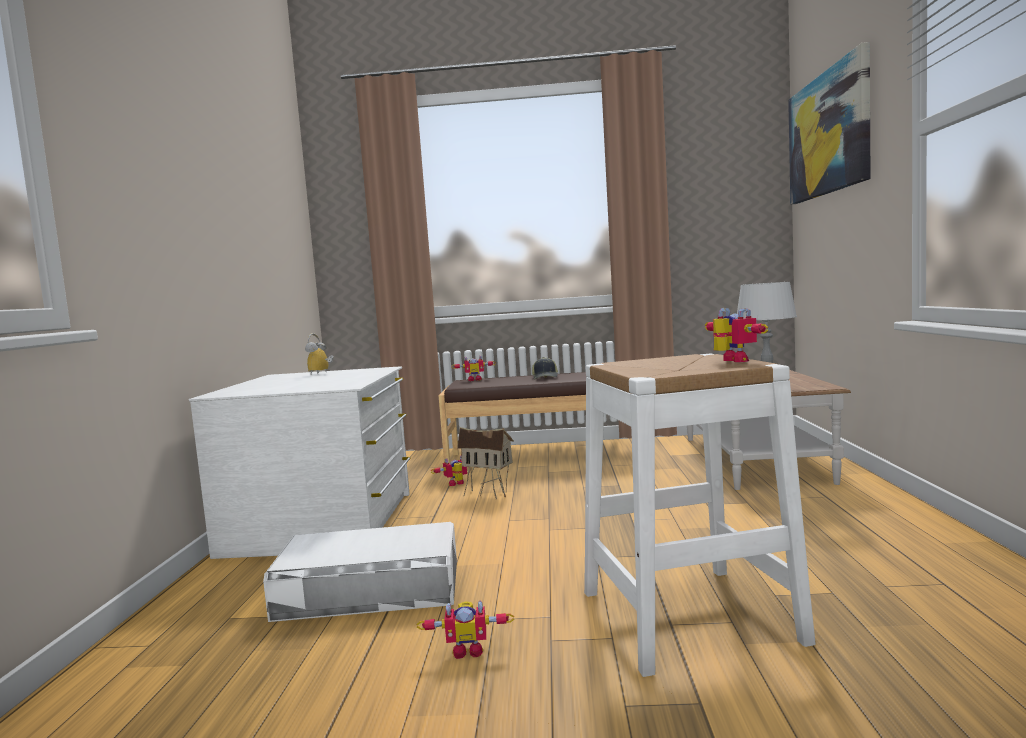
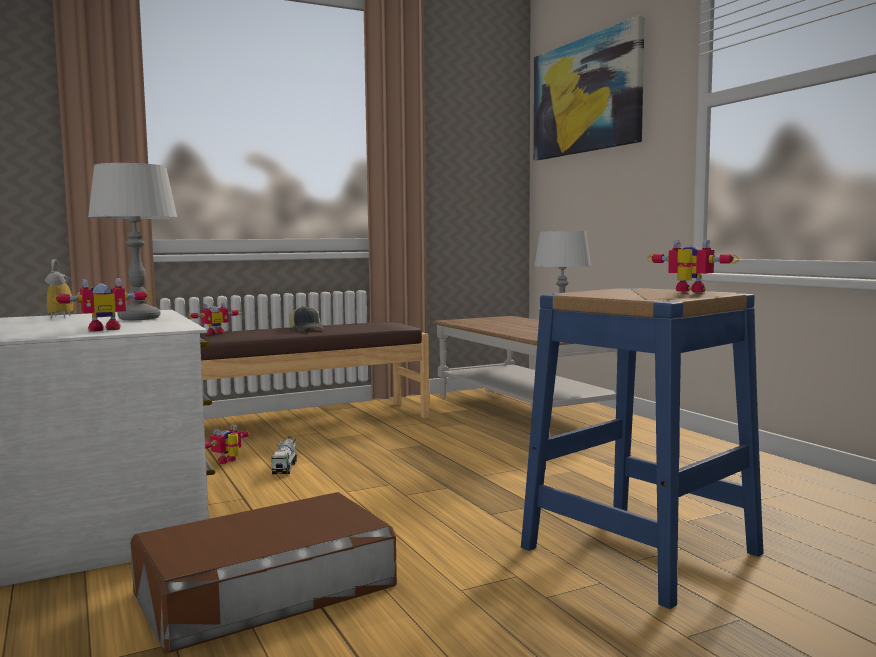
camera: 30 degrees left, 0 degrees up
(353, 376) = (139, 318): none -> grey table lamp
(370, 589) = (265, 588): white storage box -> brown storage box
(468, 650) = (474, 625): toy robot -> toy robot (104, 329)
(489, 494) = (285, 467): toy house -> toy truck
(688, 616) = (640, 550): white stool -> blue stool

